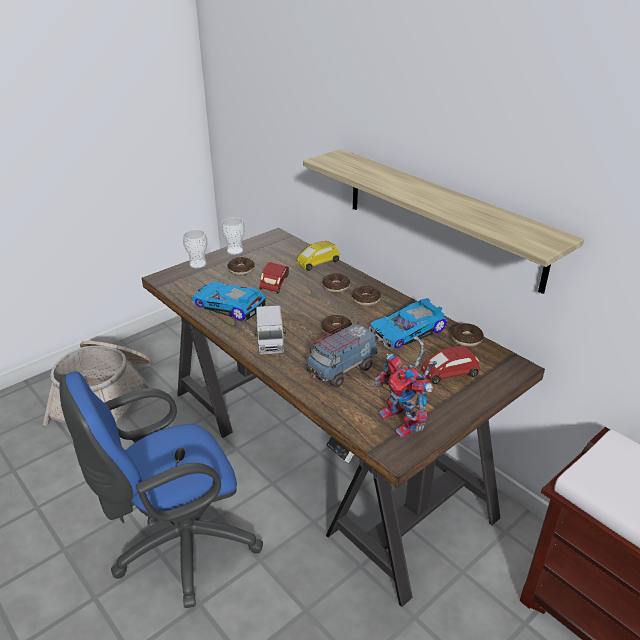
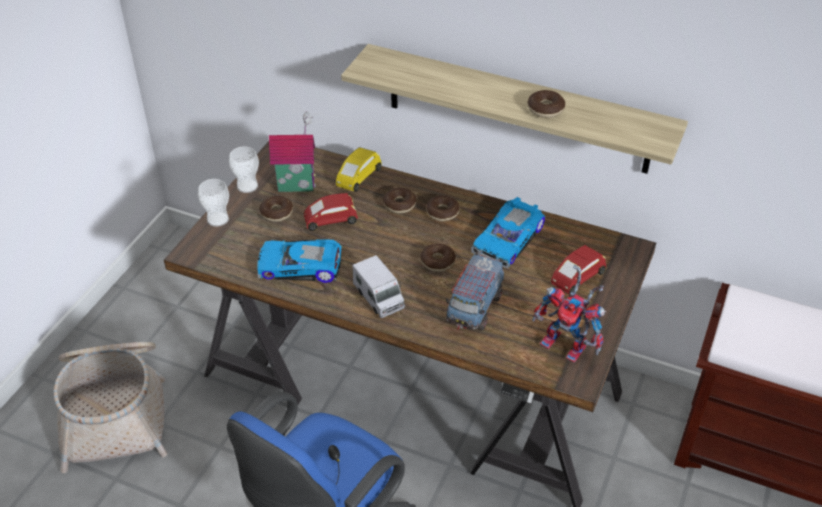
camera: 25 degrees left, 10 degrees up
(270, 257) = (296, 184): none -> toy house
(275, 284) = (331, 221): red toy car -> red toy car turned 90 degrees counterclockwise
(466, 339) = (569, 231): donut -> donut (545, 109)

